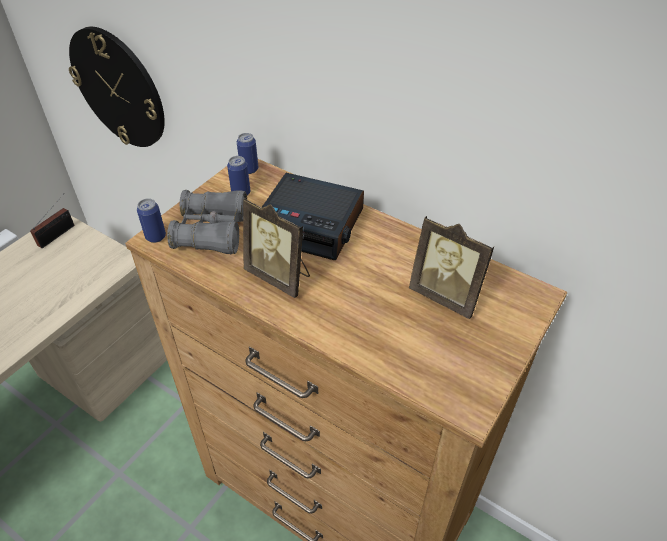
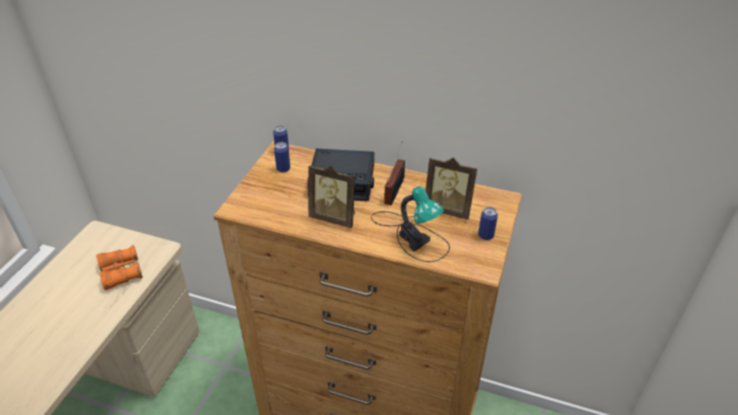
camera: 15 degrees left, 5 degrees down
(58, 234) = (97, 239): radio -> radio (395, 189)
(67, 280) = (121, 273): none -> orange binoculars
(118, 88) = (152, 109): wall clock -> none
(155, 237) = (234, 207): can -> can (485, 235)
(212, 232) = (274, 197): grey binoculars -> none
(379, 326) = (412, 235): none -> table lamp

